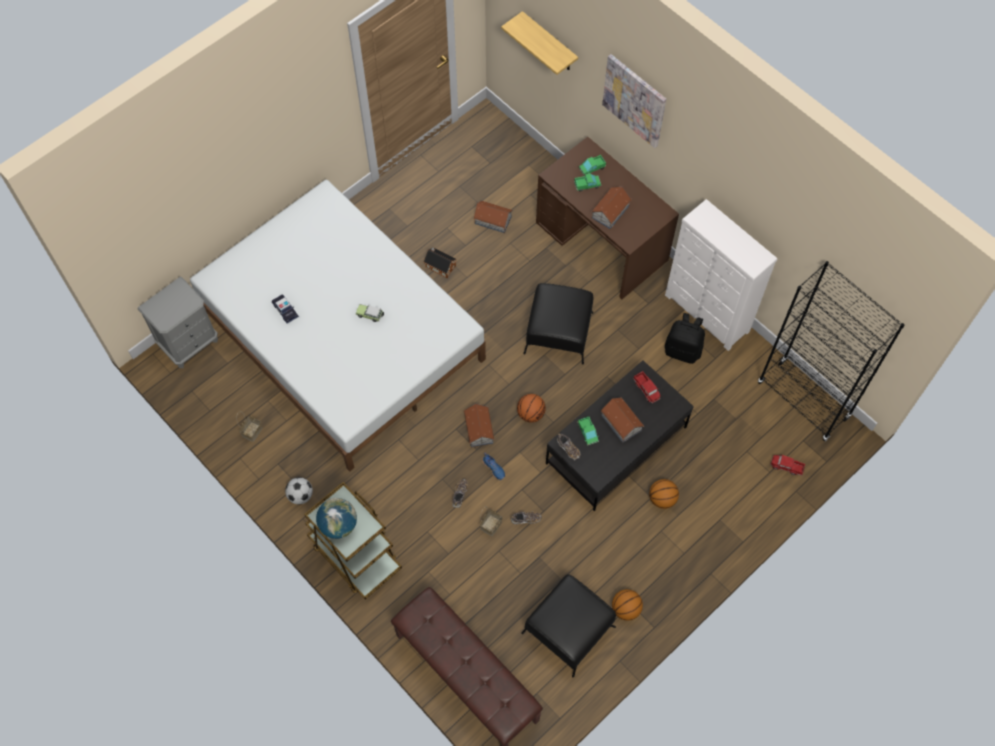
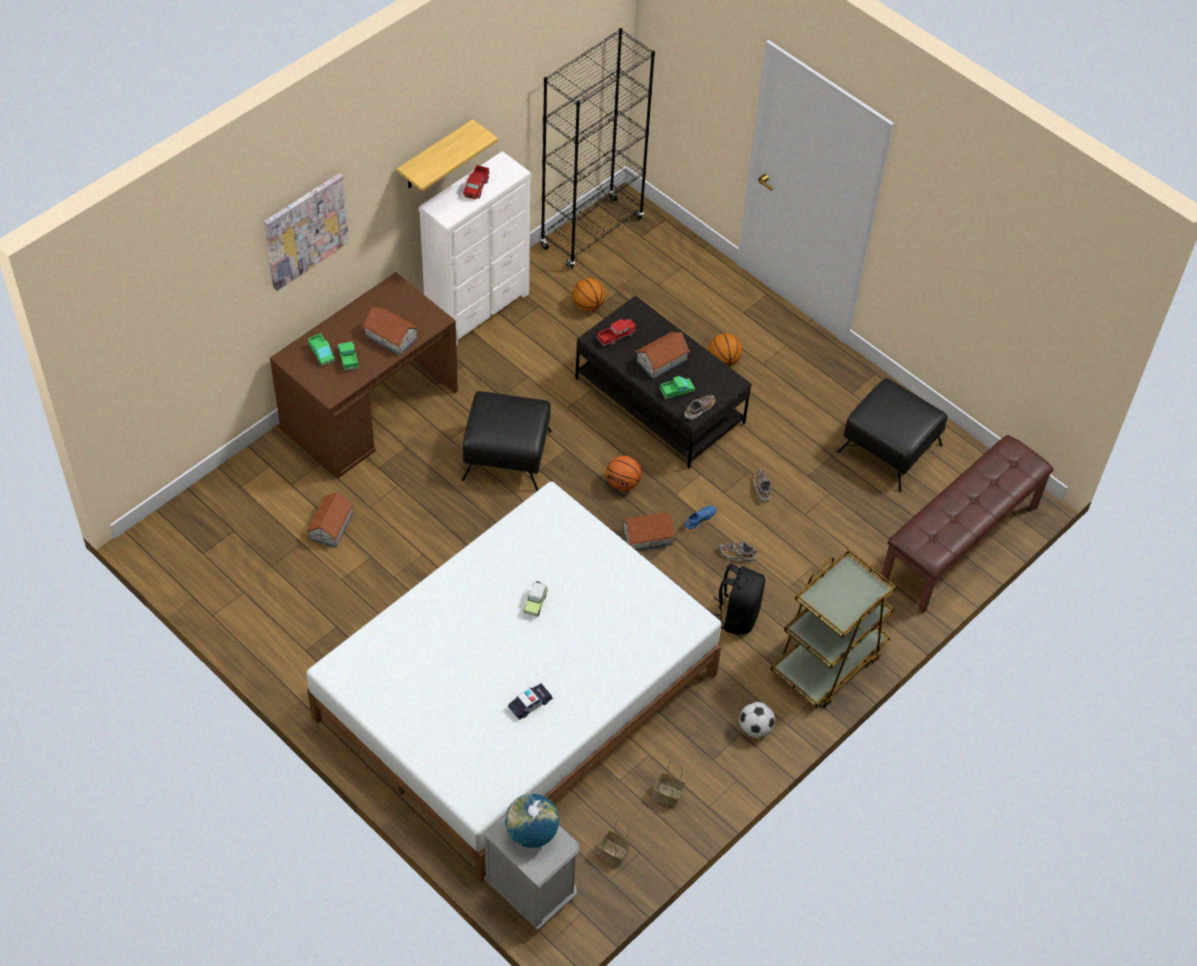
camera: 95 degrees left, 10 degrees down
(338, 525) = (850, 600): globe -> globe (531, 833)
(439, 265) = (403, 585): toy house -> none
(491, 526) = (774, 522): basket -> basket (614, 853)
(549, 43) = (185, 327): shelf -> shelf (435, 156)
(625, 609) = (858, 397): basketball -> basketball (588, 306)
(683, 350) = (529, 334): black backpack -> black backpack (737, 615)
(786, 466) = (674, 252): toy truck -> toy truck (476, 187)

